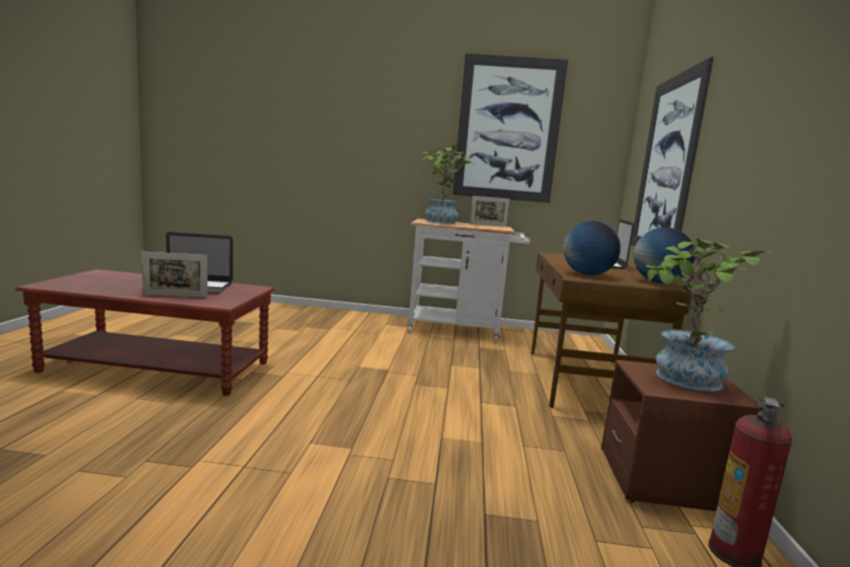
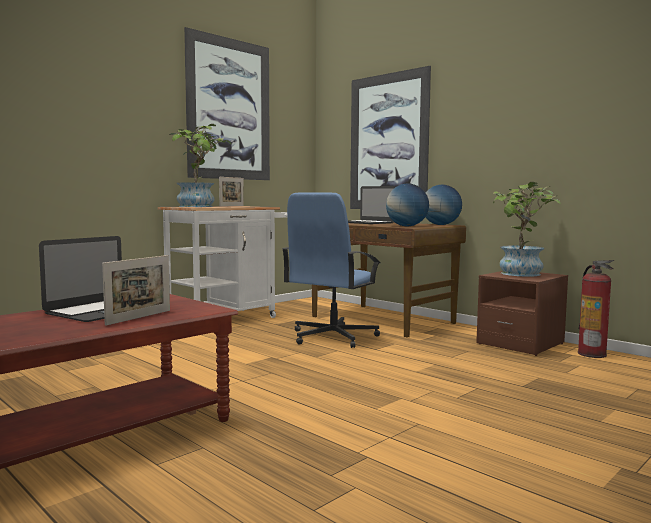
camera: 50 degrees left, 5 degrees down
(483, 375) = (332, 337): none -> blue office chair

